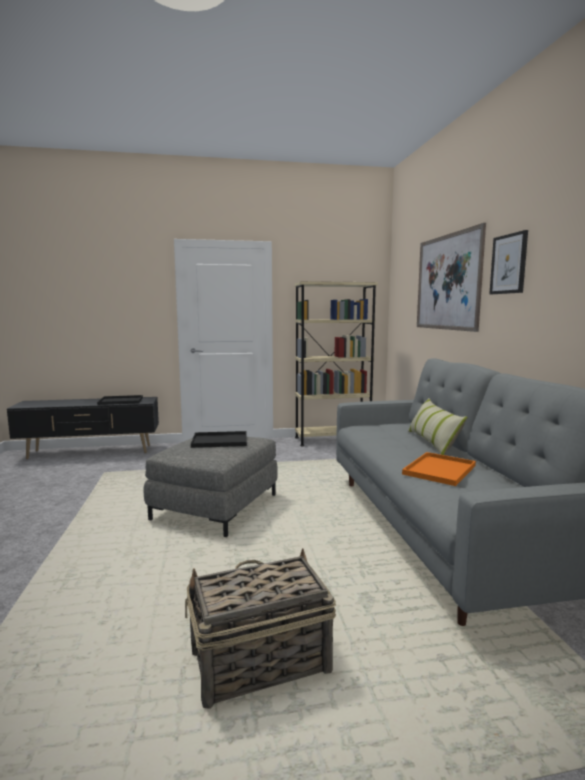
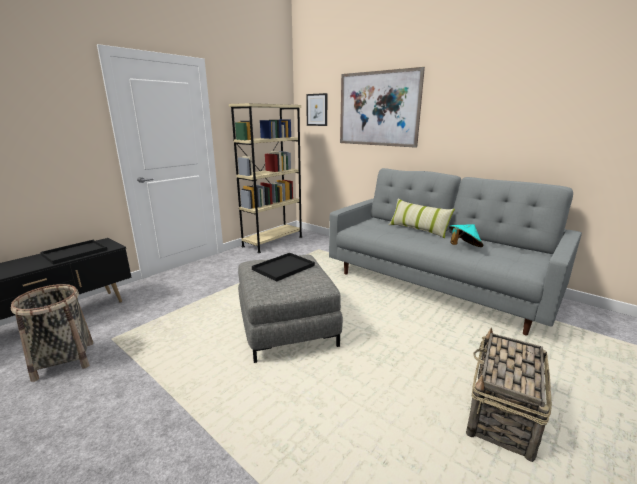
camera: 40 degrees left, 10 degrees up
(67, 475) = (64, 360): none -> basket
(439, 469) = (463, 247): orange tray -> turquoise hat
(508, 264) = (450, 100): picture -> picture (317, 110)

